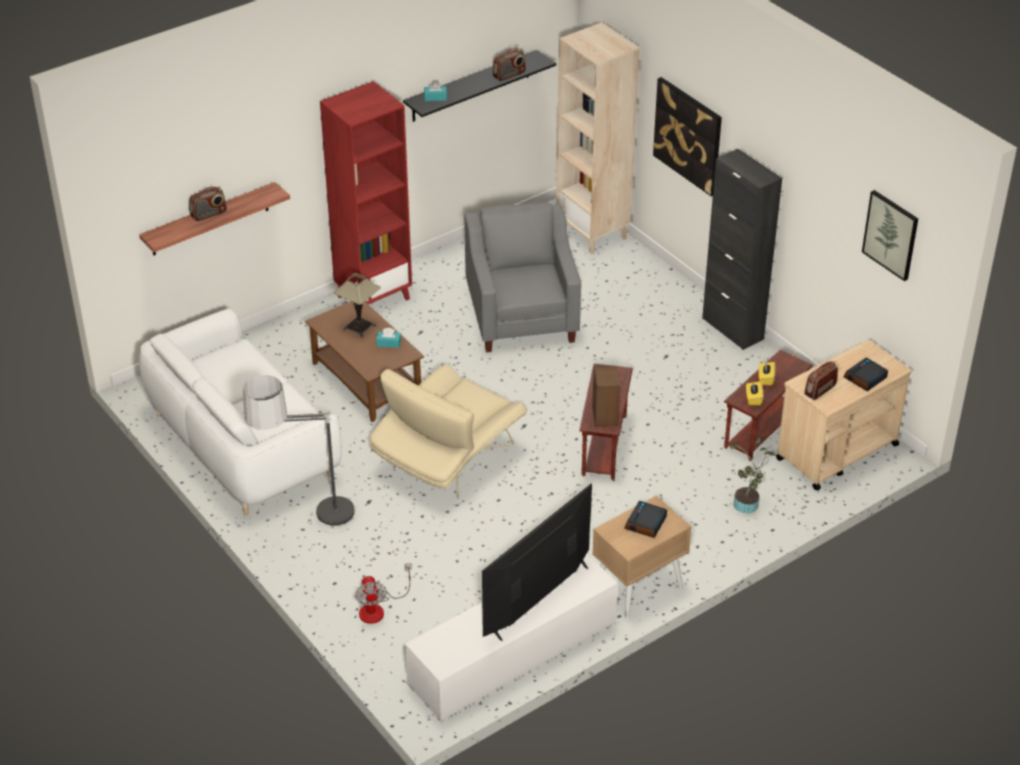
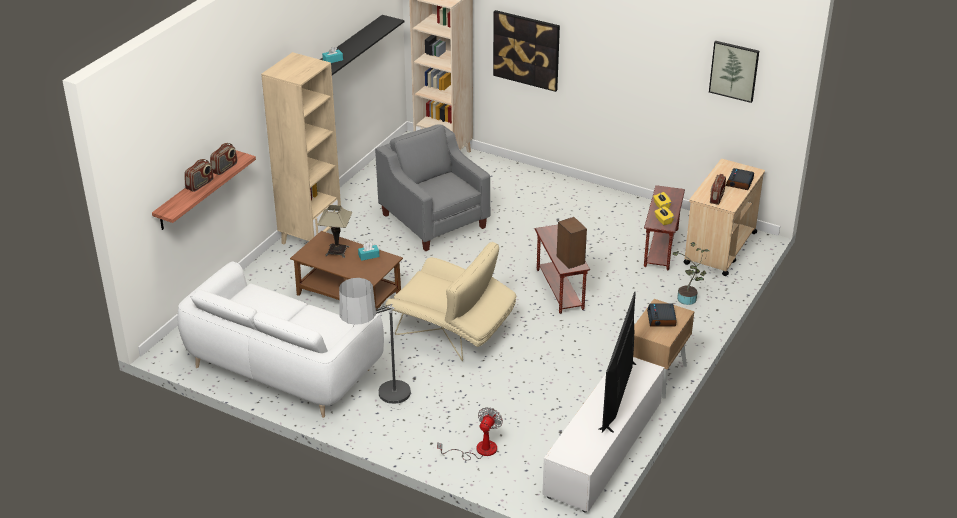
camera: 25 degrees left, 5 degrees down
(373, 297) = (310, 237): red bookcase -> beige bookcase
(378, 608) = (478, 450): fan -> fan turned 120 degrees counterclockwise
(447, 460) = (452, 332): beige armchair -> beige armchair turned 75 degrees counterclockwise
(509, 75) = (376, 34): radio -> radio (224, 168)
(732, 329) = (590, 190): black cabinet -> none

